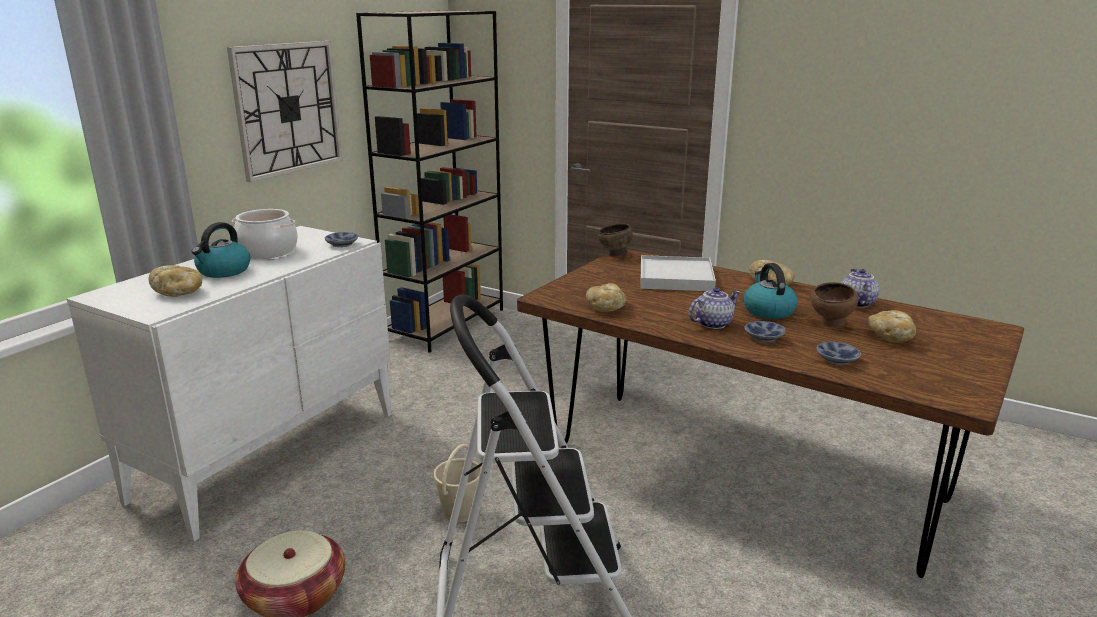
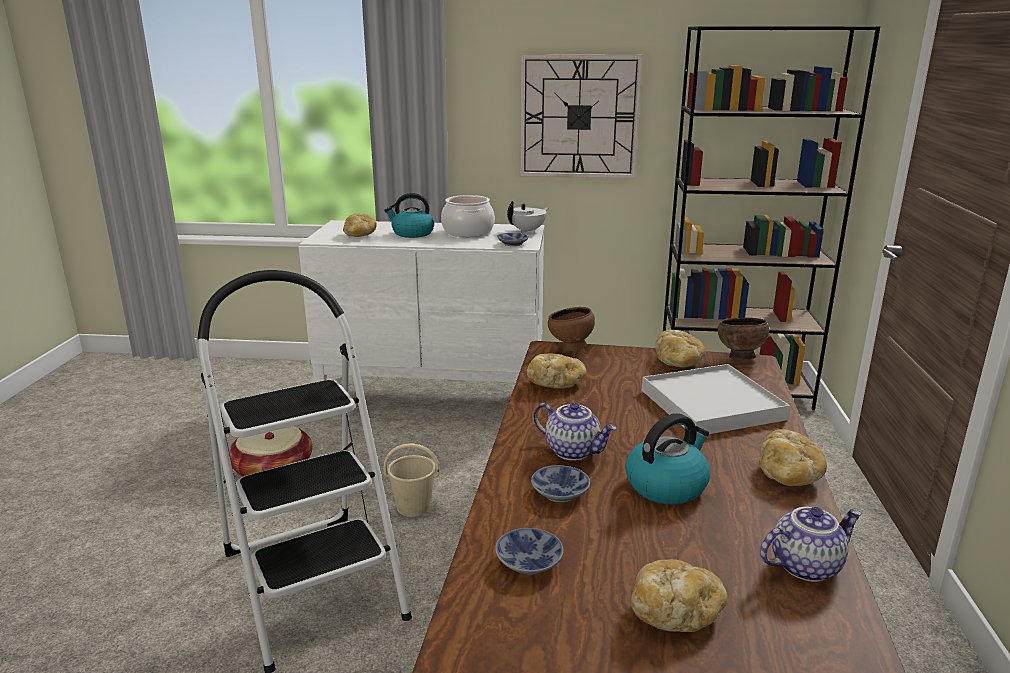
camera: 65 degrees right, 0 degrees up
(311, 233) = (528, 231): none -> white teapot
(605, 270) = (678, 362): none -> bread
(831, 324) = (672, 546): brown bowl -> brown bowl (570, 349)

